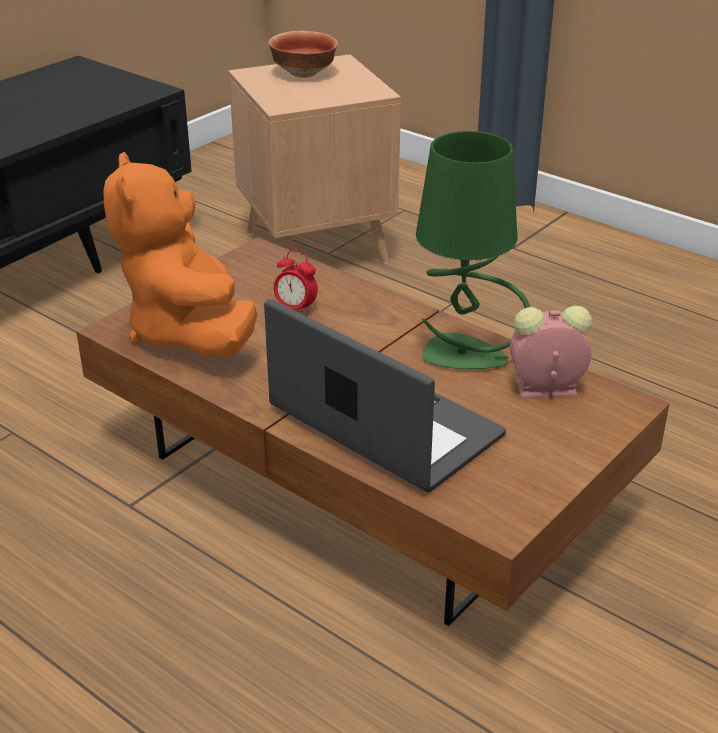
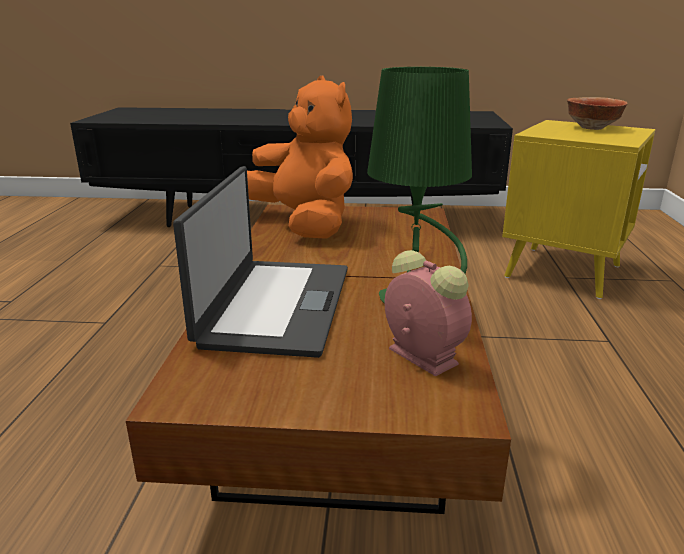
camera: 55 degrees right, 10 degrees down
(189, 332) = (305, 224): orange plush toy -> orange plush toy turned 105 degrees clockwise
(295, 309) = (378, 239): alarm clock -> none
(316, 247) = (563, 271): brown side table -> yellow side table

